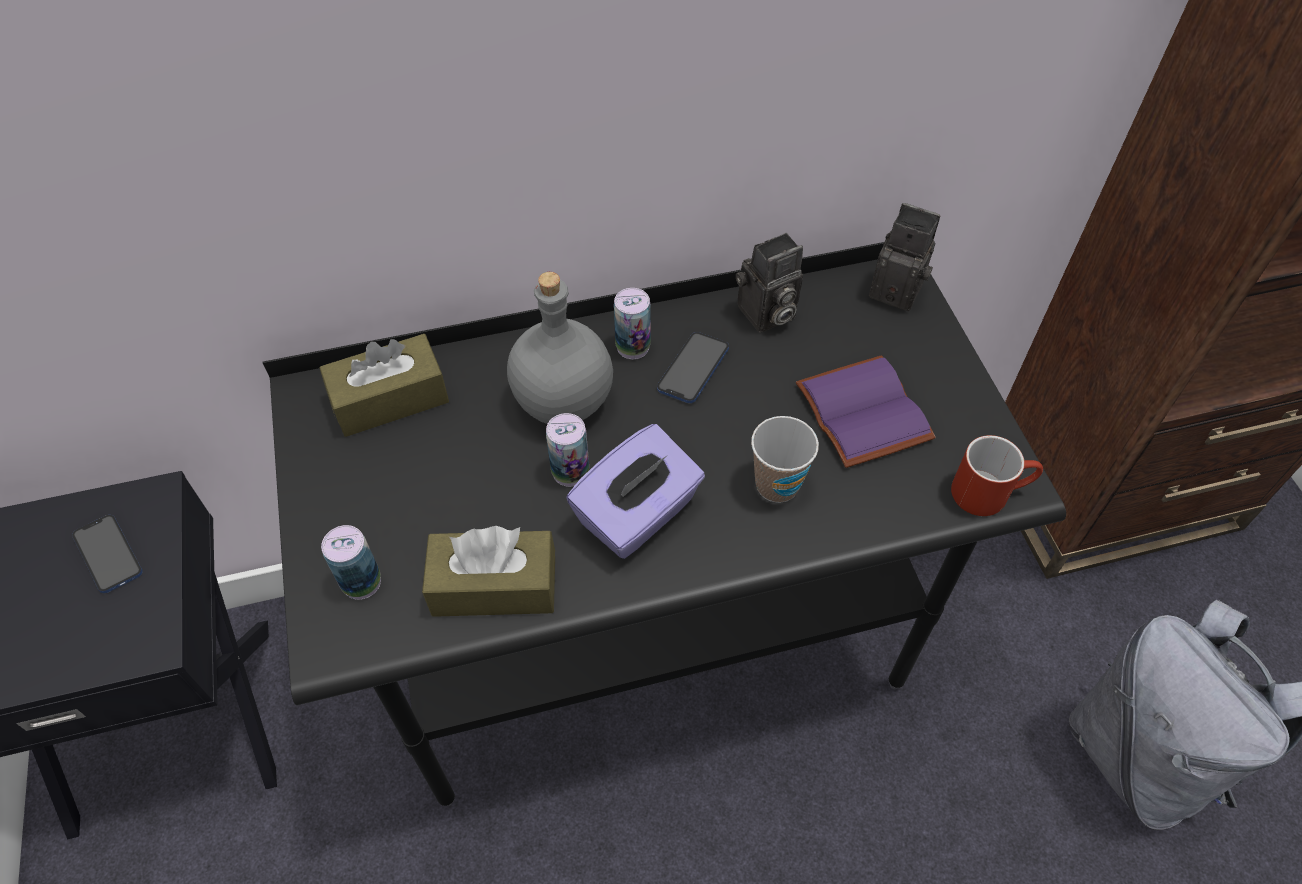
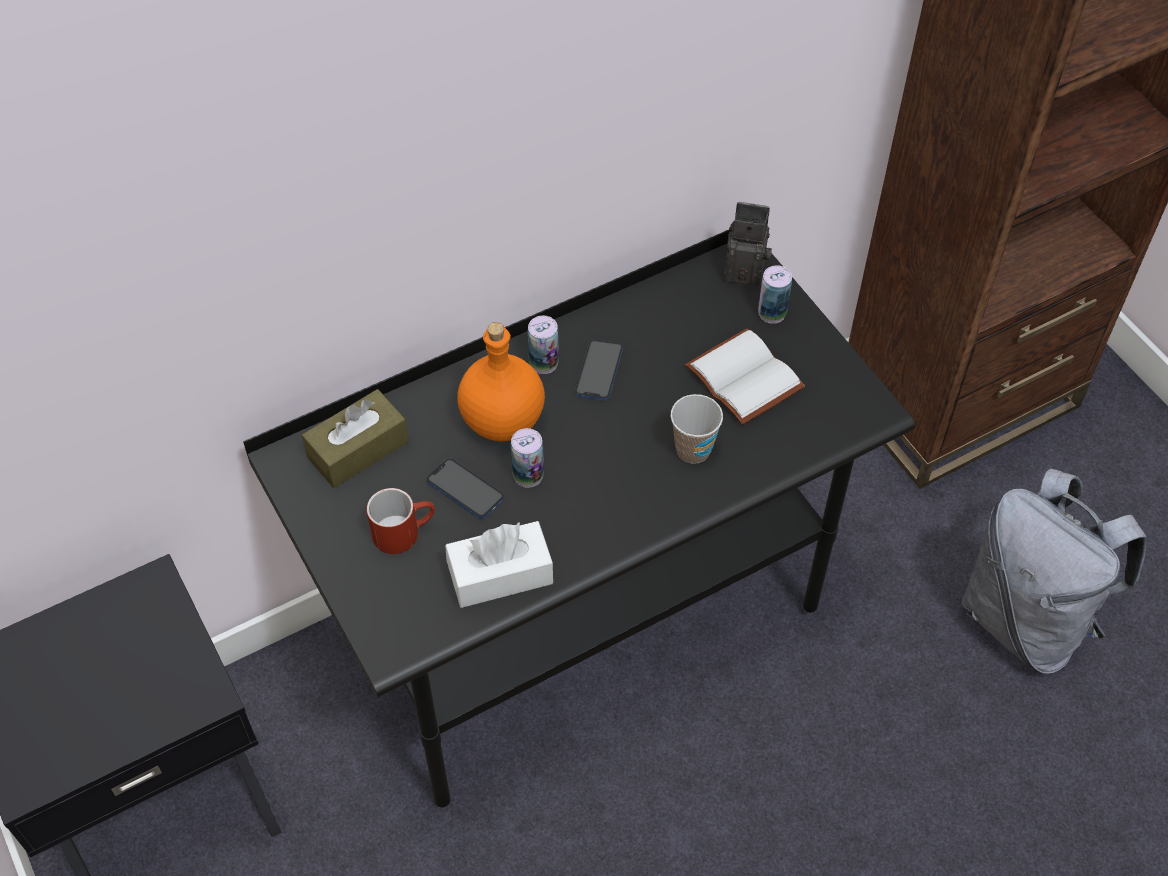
camera: 15 degrees left, 0 degrees up
(108, 554) = (138, 636): phone -> phone (465, 490)
(361, 582) = (395, 596): can -> can (772, 313)
(494, 586) = (500, 575): brown tissue box -> white tissue box
(561, 402) = (501, 421): grey bottle -> orange bottle
(638, 514) = (593, 496): purple tissue box -> none
(765, 315) = (644, 313): camera -> none
(859, 412) = (740, 378): purple book -> white book
(989, 491) = (854, 419): red mug -> red mug (404, 531)

